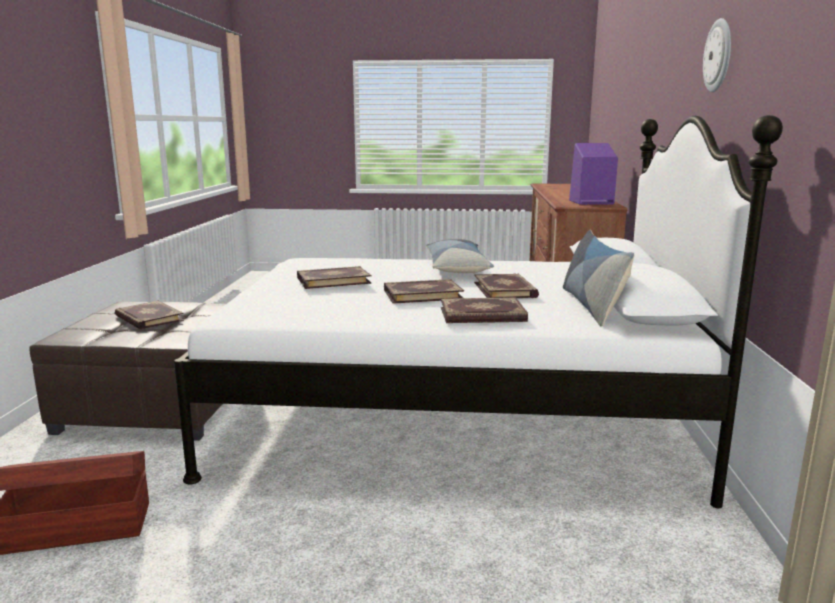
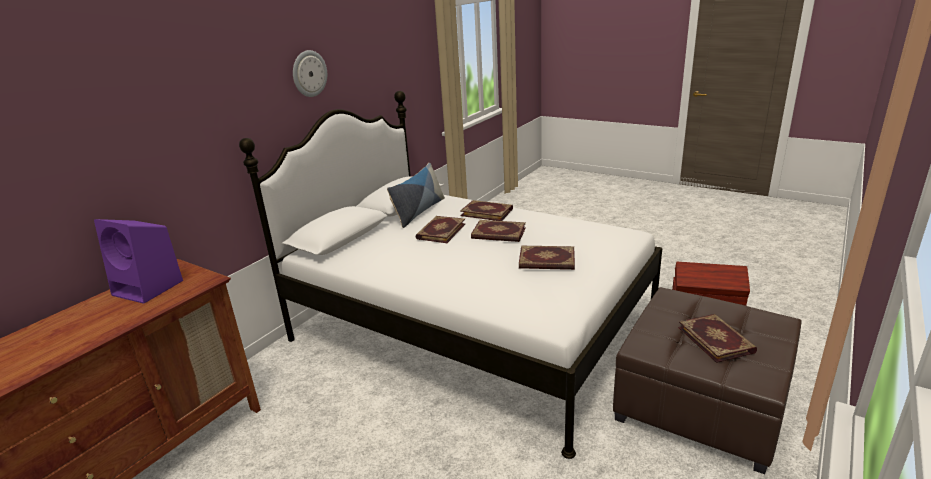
camera: 150 degrees left, 10 degrees up
(457, 268) = (428, 268): pillow -> none

